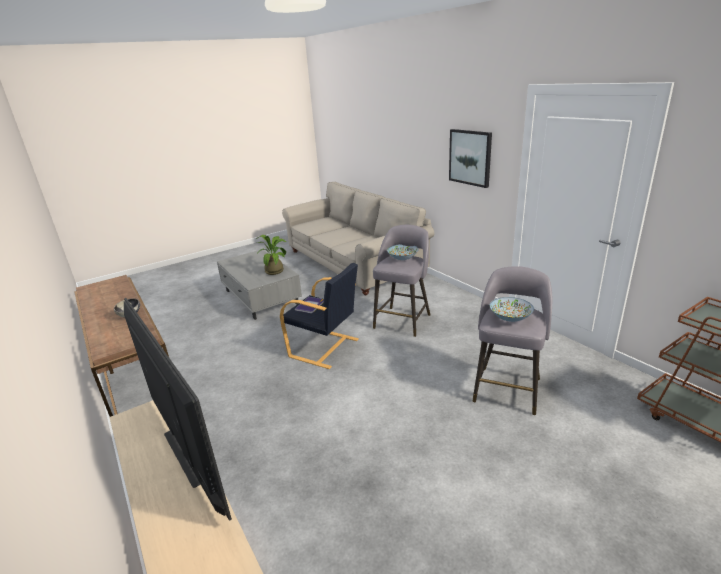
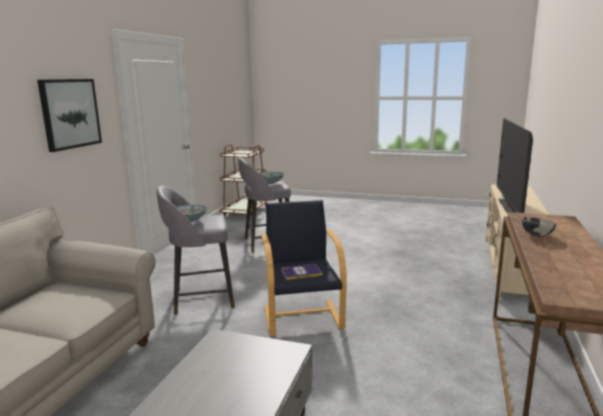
camera: 130 degrees left, 10 degrees down
(276, 270) = (213, 359): potted plant -> none

